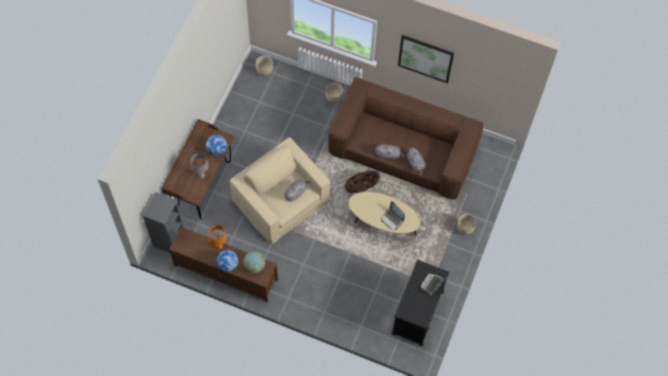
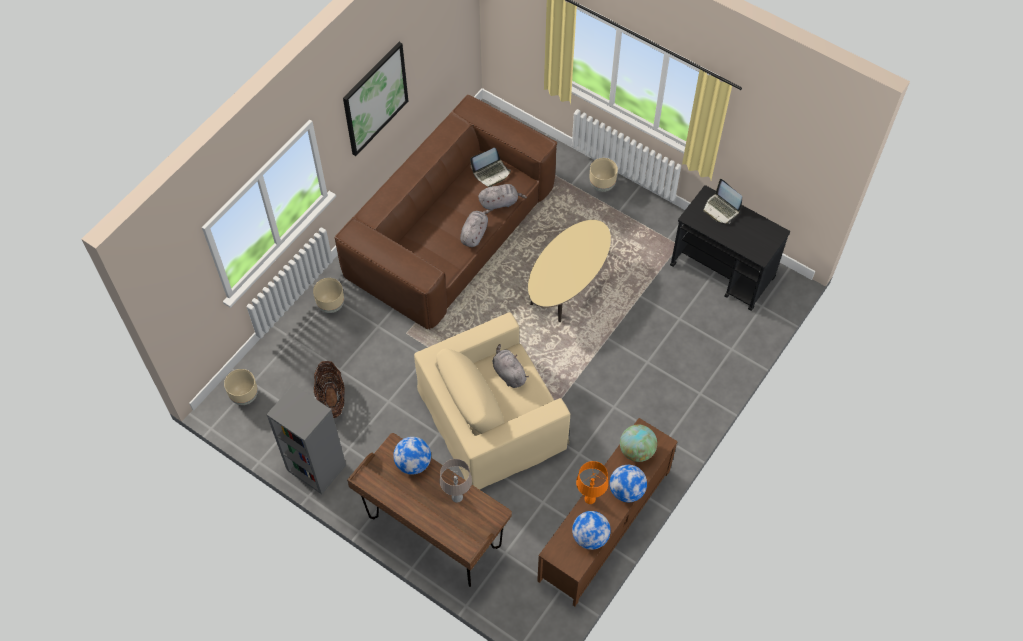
camera: 75 degrees left, 5 degrees down
(168, 238) = (521, 607): grey bookcase -> grey bookcase (315, 468)
(196, 250) = (590, 537): none -> globe
(361, 187) = (499, 299): basket -> basket (331, 398)
(392, 219) = (584, 253): laptop -> laptop (491, 173)

